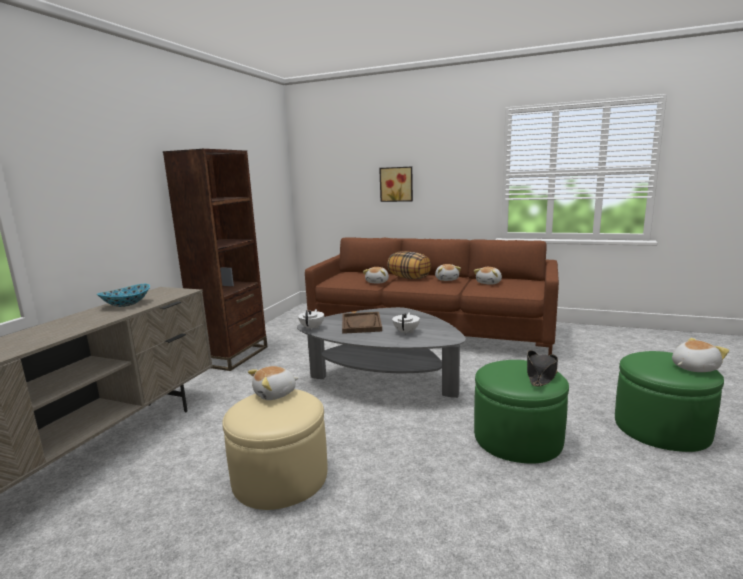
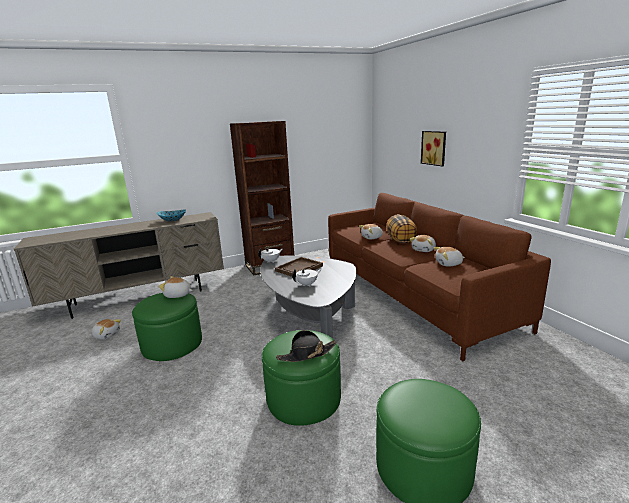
camera: 45 degrees right, 5 degrees up
(280, 477) = (172, 344): beige ottoman -> green ottoman
(693, 367) = (436, 421): plush toy -> plush toy (107, 335)

